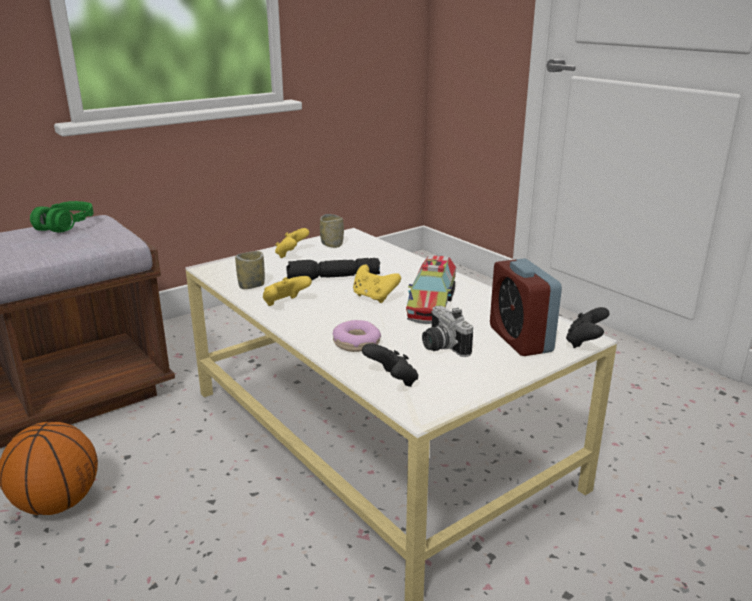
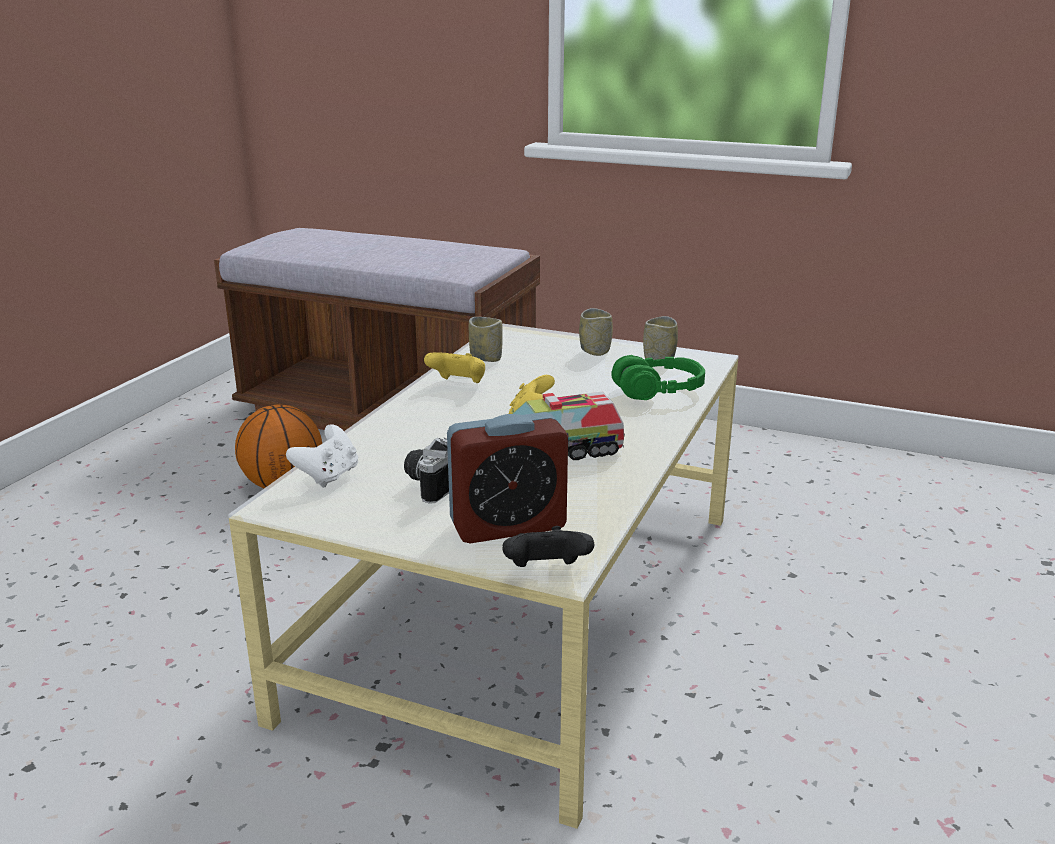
camera: 60 degrees right, 0 degrees up
(65, 225) = (465, 247): green headphones -> green headphones (658, 391)
(291, 255) = (595, 351): yellow game controller -> cup
(332, 278) = (556, 386): black flashlight -> none
(356, 343) = (400, 439): donut -> none
(392, 381) = (328, 476): black game controller -> white game controller
(520, 339) = (508, 525): alarm clock -> alarm clock turned 150 degrees counterclockwise

